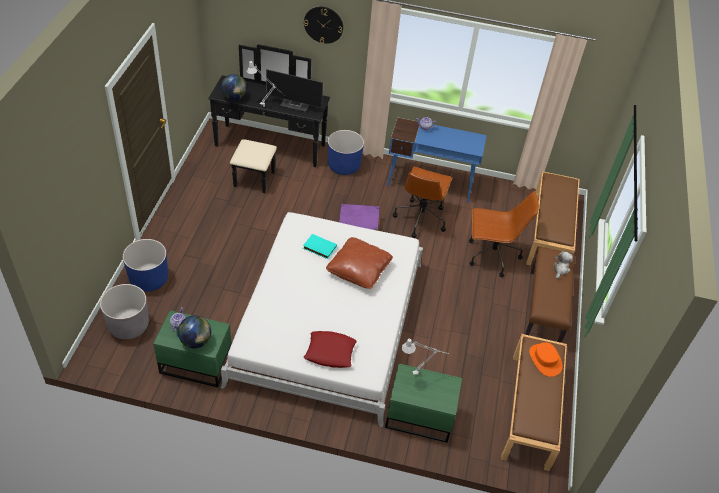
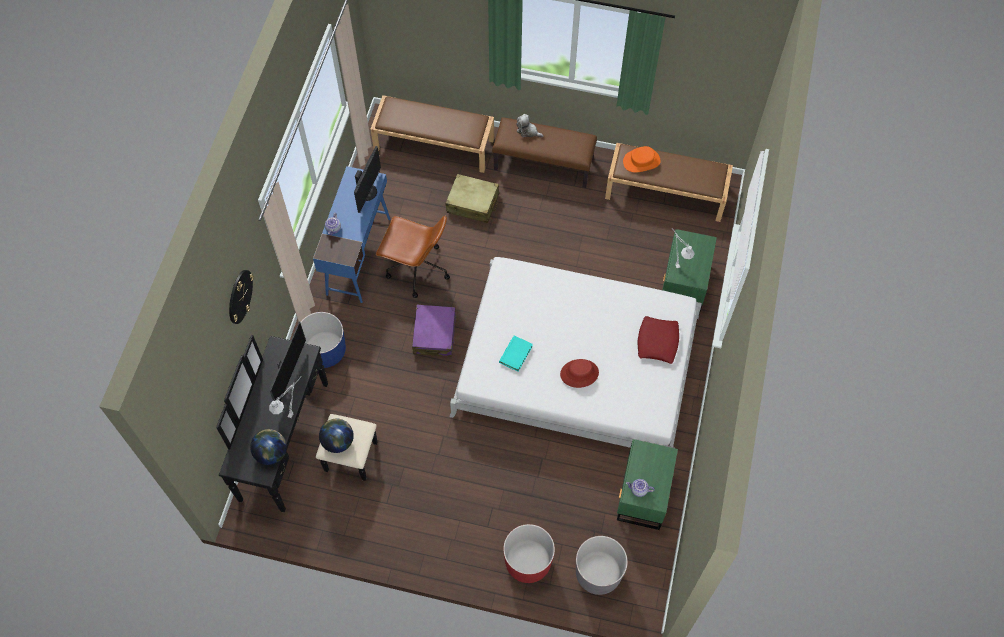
camera: 85 degrees left, 15 degrees up
(149, 279) = (528, 562): blue planter -> red planter
(196, 341) = (659, 469): globe -> globe (338, 441)
(298, 289) = (579, 373): none -> red hat
(359, 269) = (546, 315): brown pillow -> none
(462, 146) = (367, 192): none -> monitor
(491, 256) = (473, 203): brown office chair -> beige suitcase

